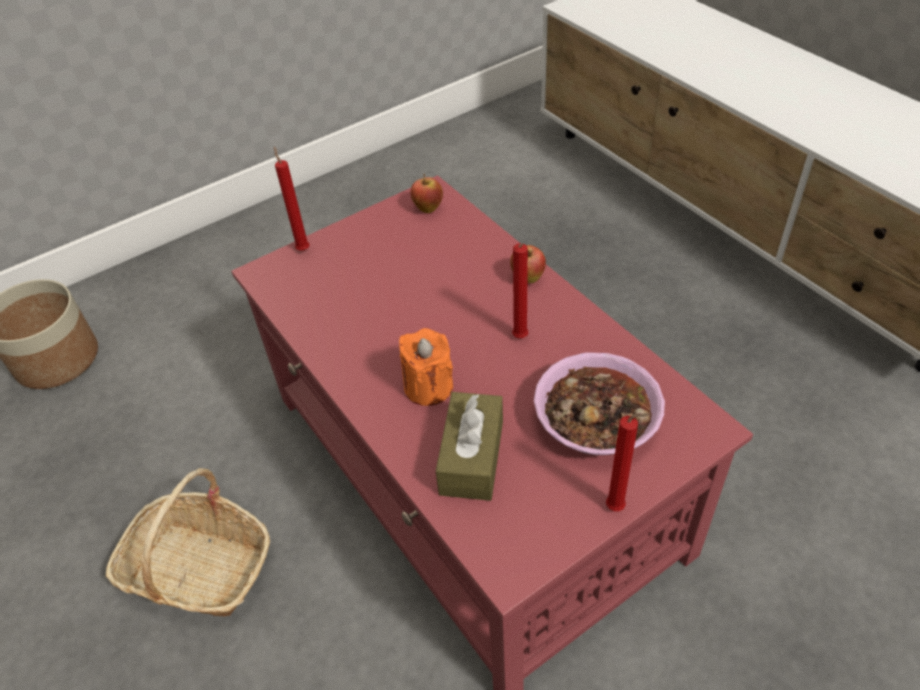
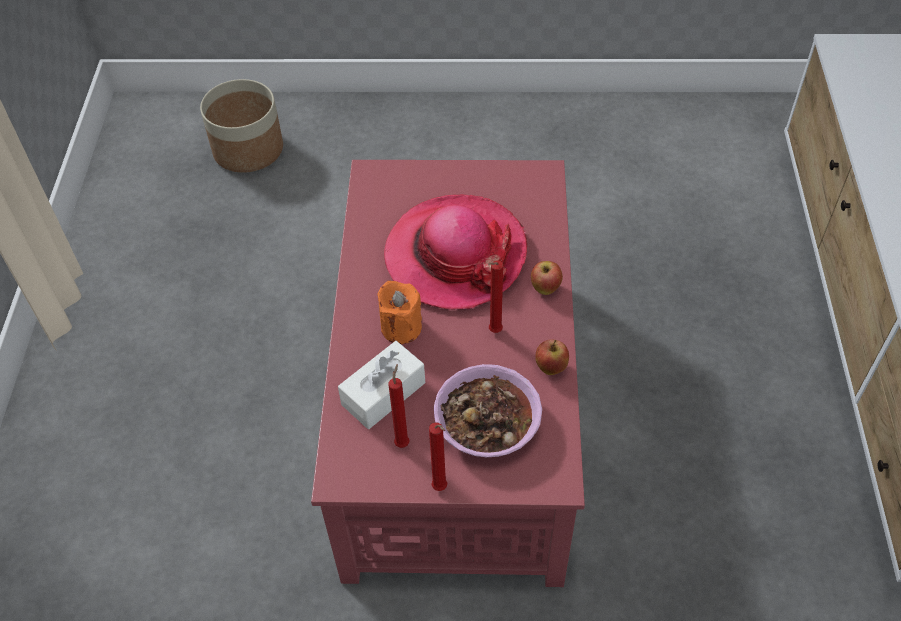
camera: 35 degrees right, 5 degrees up
(199, 568) = (229, 362): basket -> none
(302, 249) = (412, 169): red candle -> red candle (403, 442)
(417, 296) = (455, 255): none -> hat
(428, 209) = (528, 186): apple -> apple (551, 368)
(472, 457) = (383, 393): brown tissue box -> white tissue box

